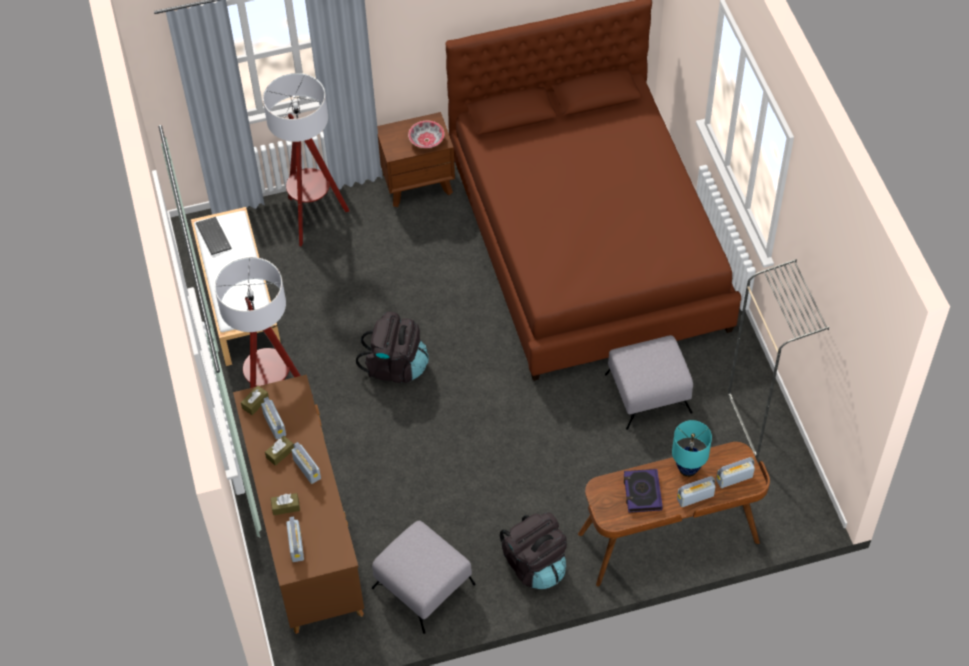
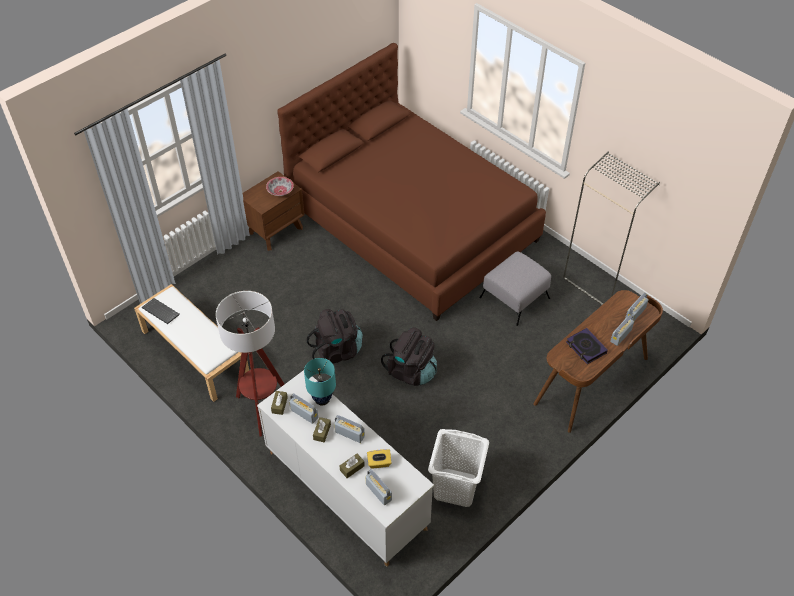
camera: 30 degrees left, 5 degrees down
(305, 531) = (346, 490): brown dresser -> white dresser
(313, 217) = (215, 279): floor lamp -> none
(317, 515) = (379, 463): none -> yellow tissue box
(423, 585) = (455, 487): grey ottoman -> white laundry basket
(535, 564) = (520, 437): black backpack -> black backpack (411, 371)
(688, 468) = (602, 320): turquoise table lamp -> turquoise table lamp (322, 399)

